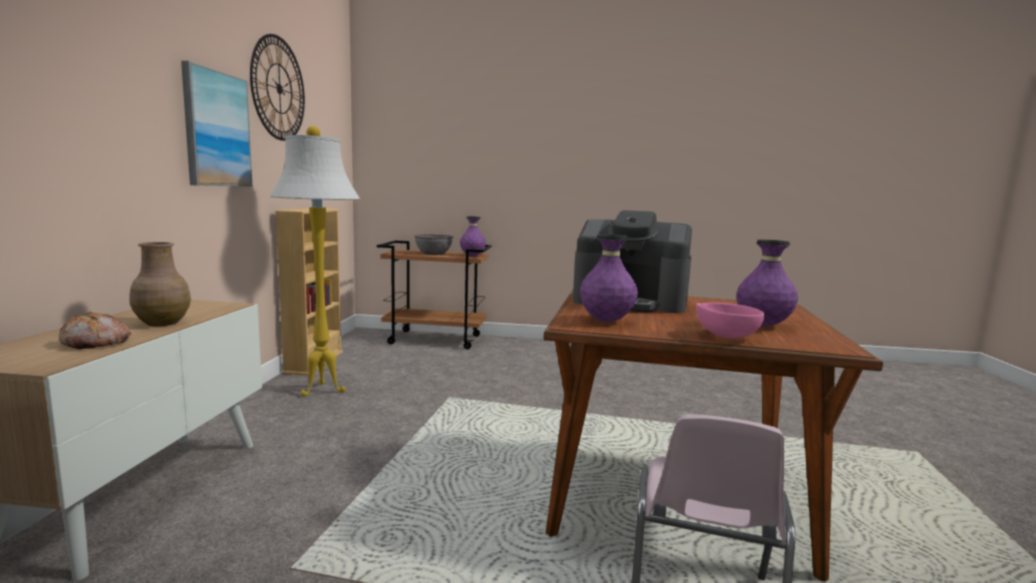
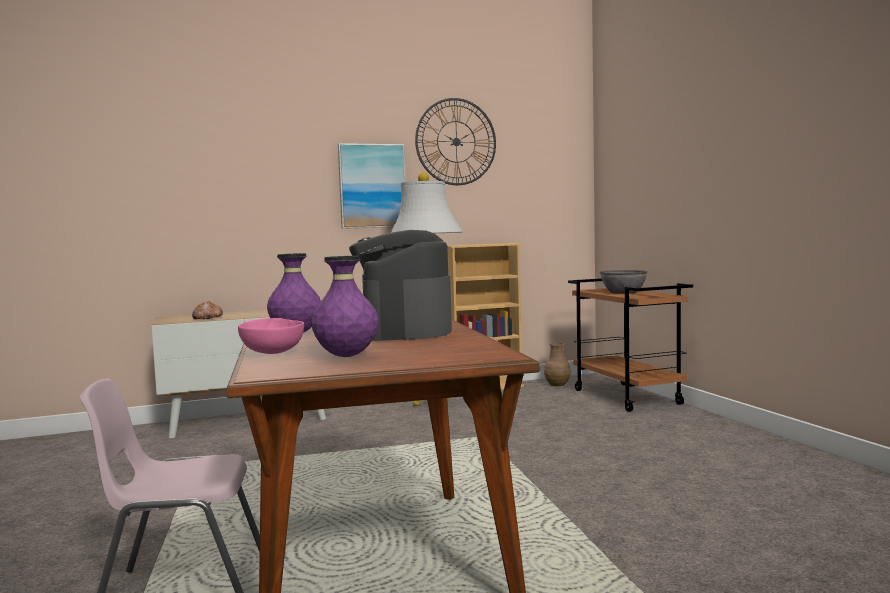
camera: 65 degrees right, 5 degrees down
(163, 323) = (256, 315): brown vase -> brown vase (557, 384)
(472, 256) = (649, 296): purple vase -> none

